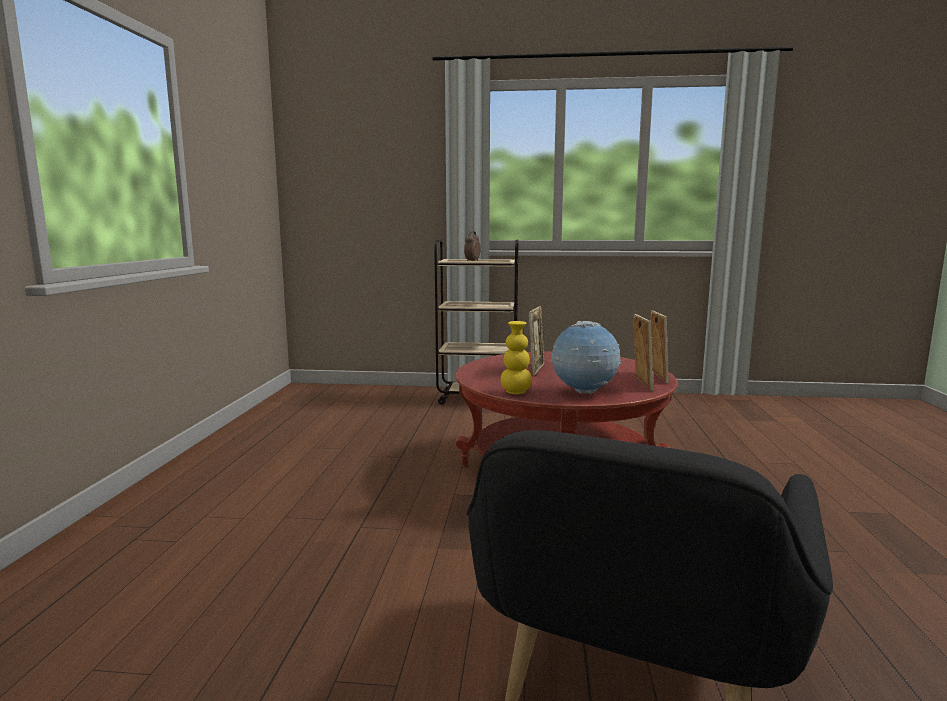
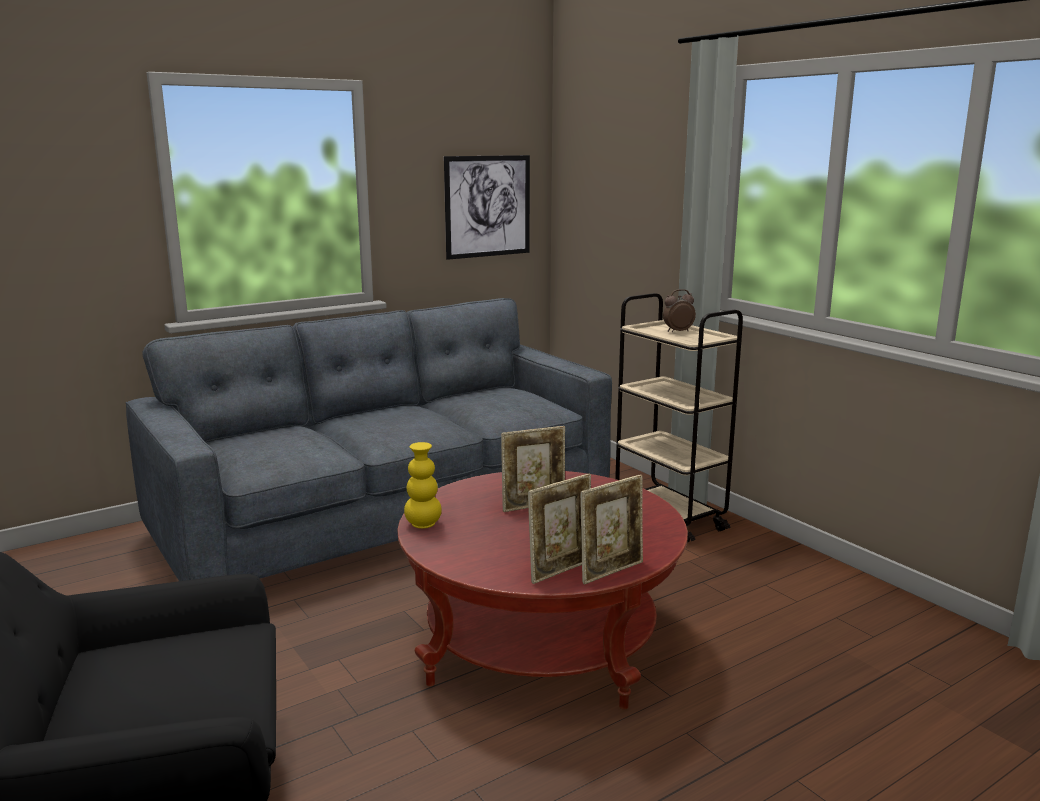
camera: 50 degrees right, 5 degrees up
(250, 184) = (488, 206): none -> picture
(300, 458) = (388, 517): none -> grey sofa
(584, 393) = (470, 553): globe -> none

